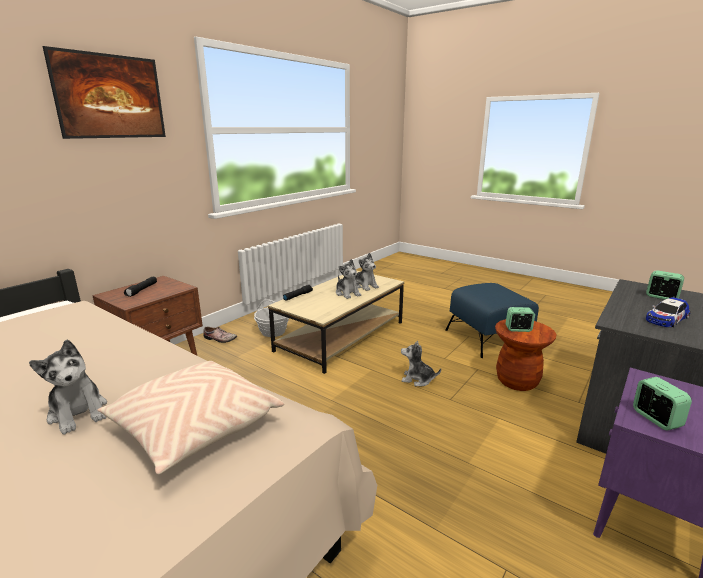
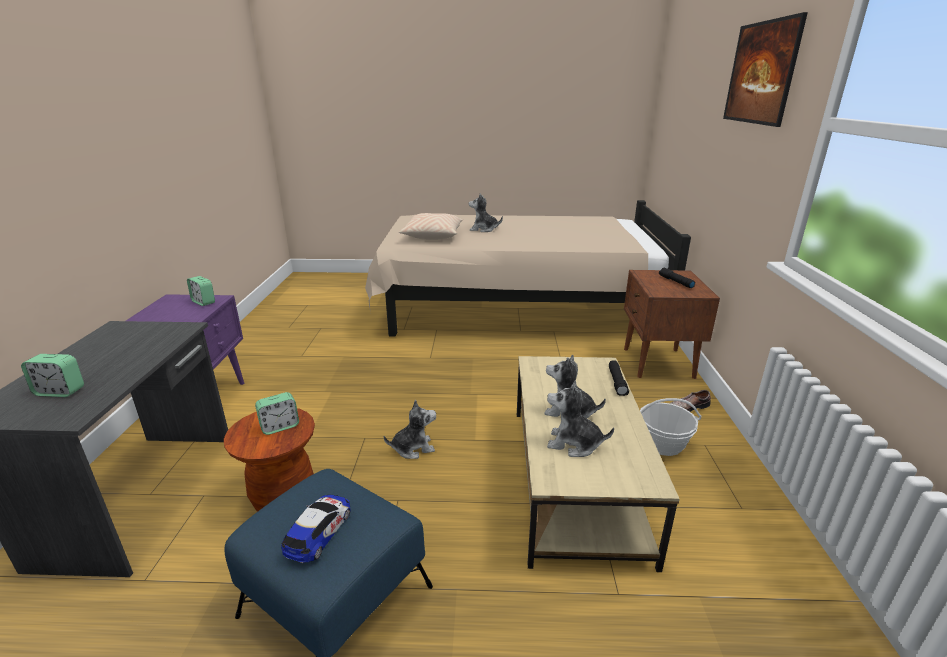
camera: 145 degrees right, 5 degrees up
(666, 319) = (111, 348): toy car -> toy car (319, 531)

